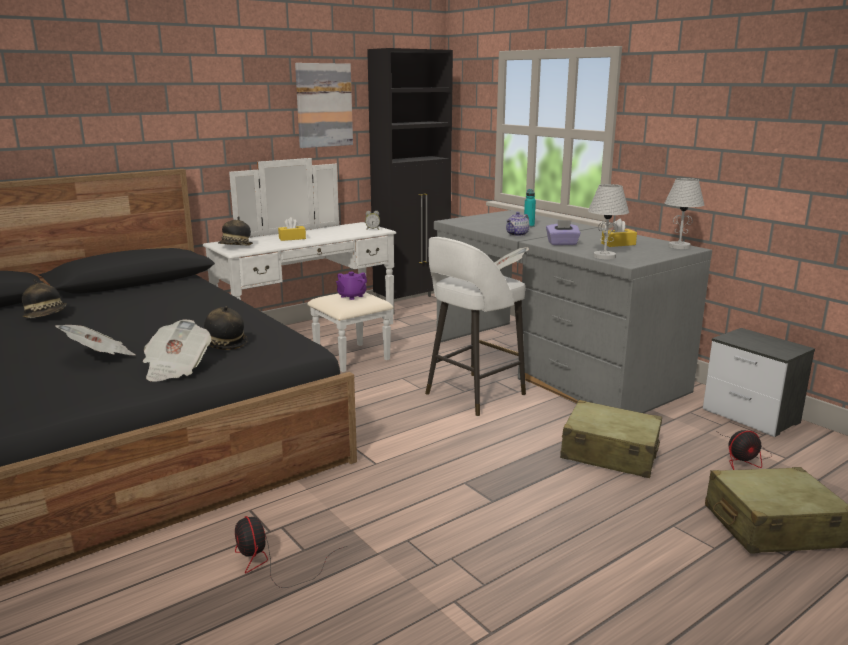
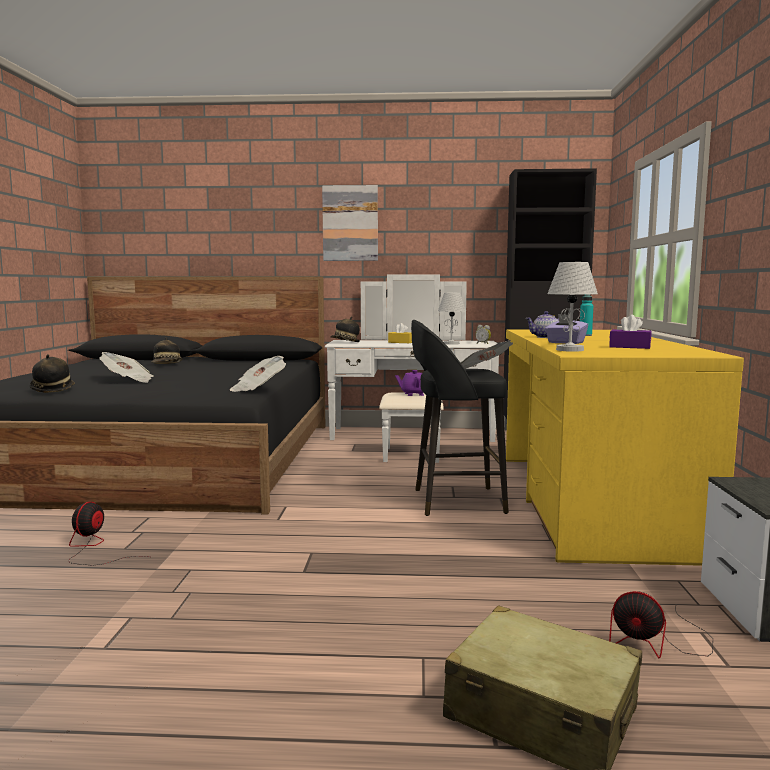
camera: 40 degrees right, 10 degrees down
(176, 368) = (141, 390): newspaper -> newspaper (258, 389)
(223, 344) = (202, 386): hat -> hat (52, 389)
(324, 105) = (460, 228): picture -> picture (350, 223)
(472, 395) = (455, 501): white stool -> black stool
(551, 366) = (587, 501): grey desk -> yellow desk
(609, 453) = (491, 580): beige suitcase -> none
(618, 244) = (629, 347): yellow tissue box -> purple tissue box
(679, 246) = (703, 353): white table lamp -> white table lamp (451, 343)

